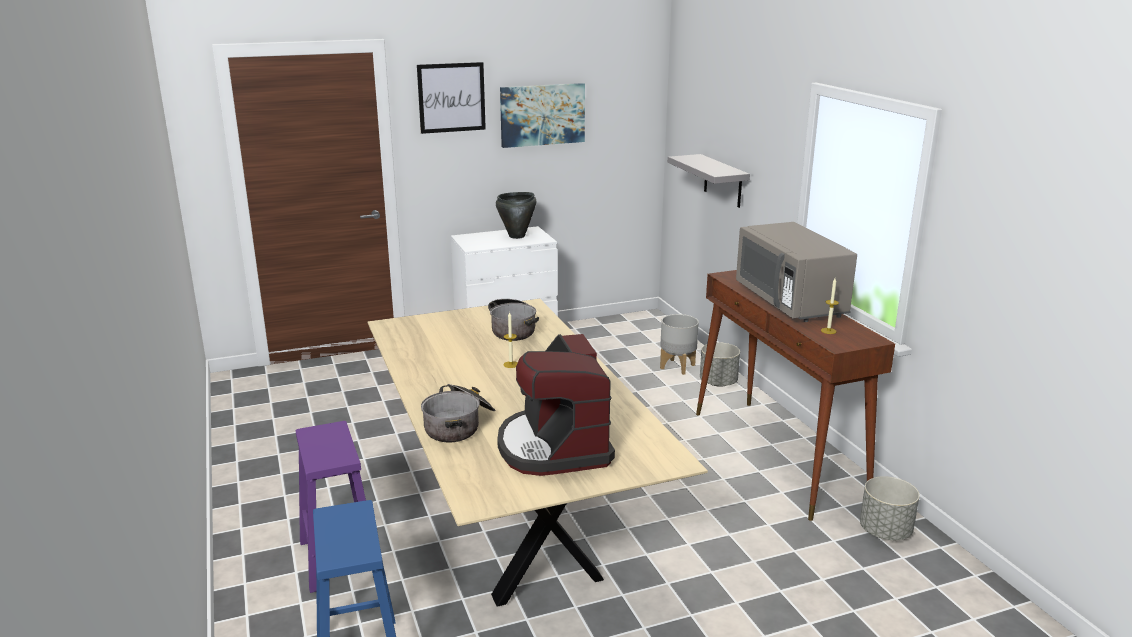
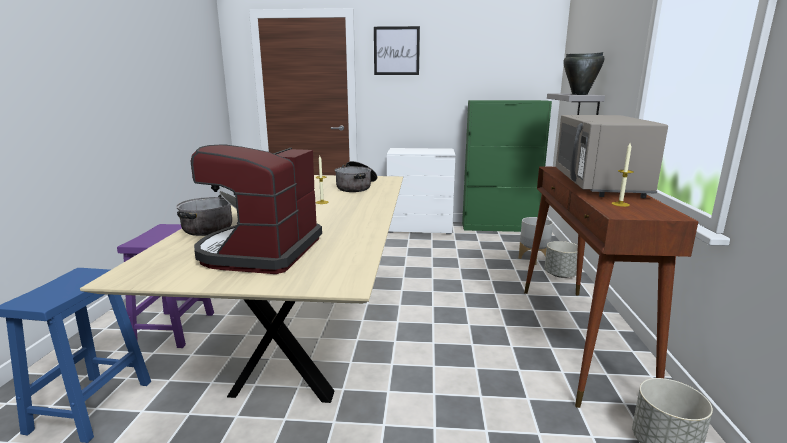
camera: 25 degrees right, 5 degrees down
(517, 236) = (431, 150): black cooking pot -> black cooking pot (580, 94)
(542, 114) = (461, 67): picture -> none
(607, 324) = (499, 227): none -> green cabinet

